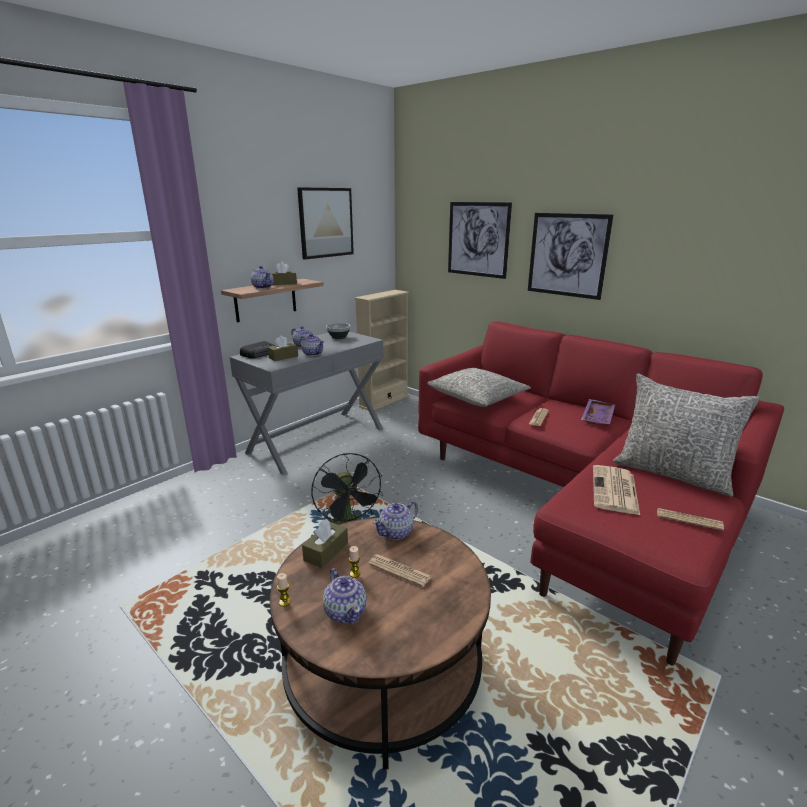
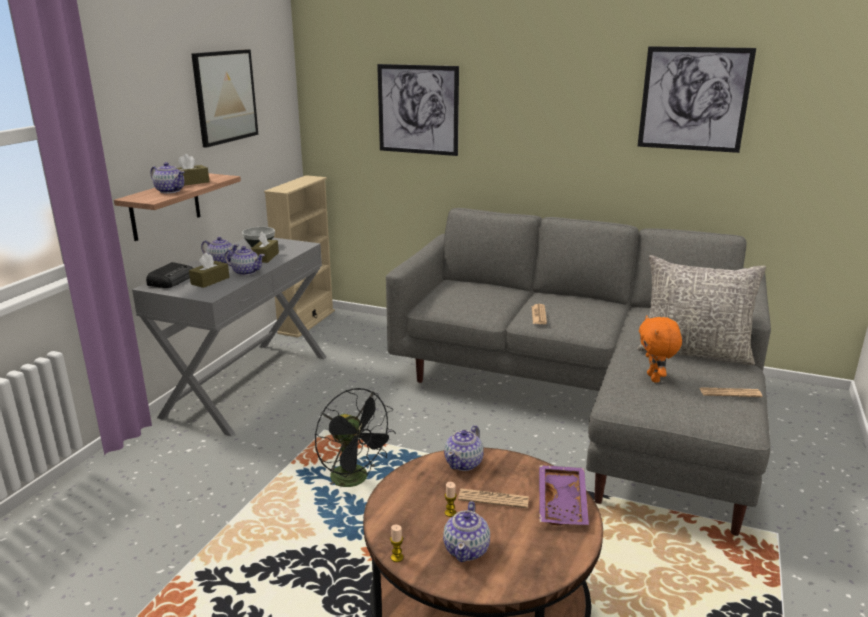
camera: 20 degrees left, 0 degrees up
(326, 552) = (403, 499): brown tissue box -> brown tissue box (265, 257)
(345, 611) = (467, 549): teapot -> teapot turned 60 degrees clockwise
(477, 397) = (459, 301): grey pillow -> none
(567, 255) = (531, 126): picture -> picture (694, 99)
(578, 499) = (586, 399): red sofa -> grey sofa
(598, 417) = (598, 306): purple tray -> purple tray (563, 503)
(615, 491) = (654, 378): newspaper -> orange plush toy

